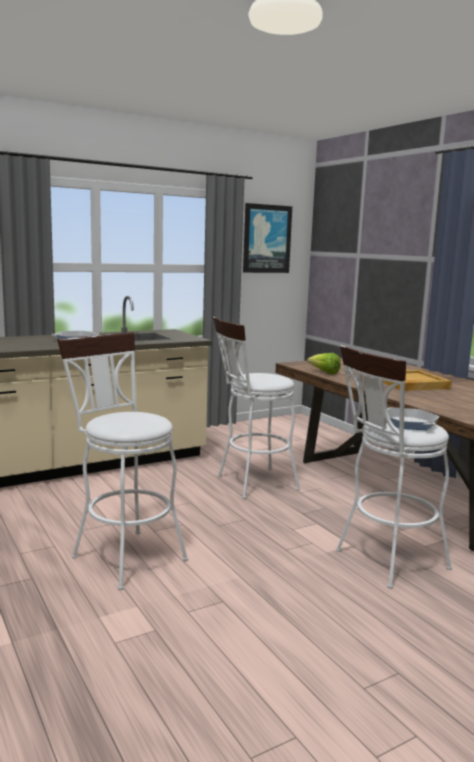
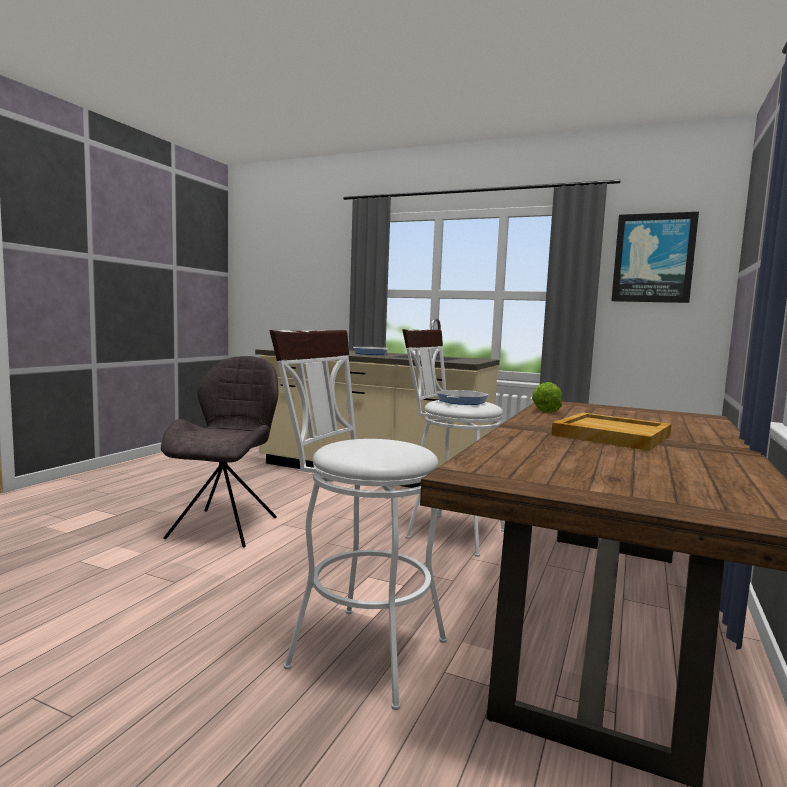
camera: 55 degrees right, 5 degrees down
(124, 555) = (225, 526): white stool -> grey chair
(409, 423) = (378, 447): frying pan -> frying pan (462, 401)

